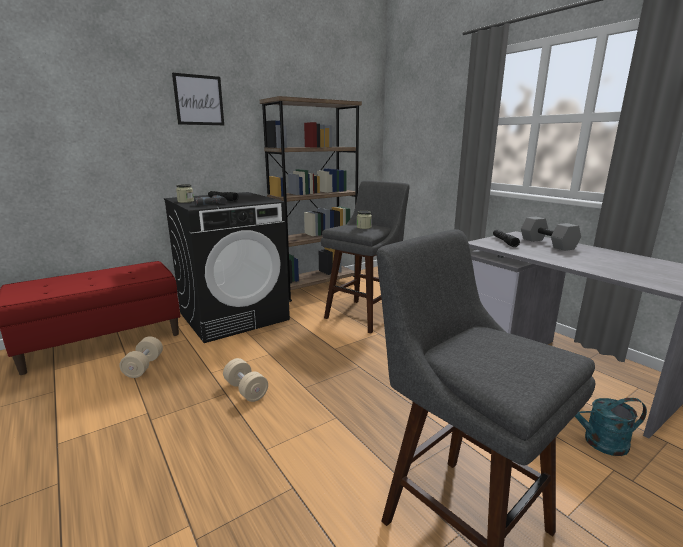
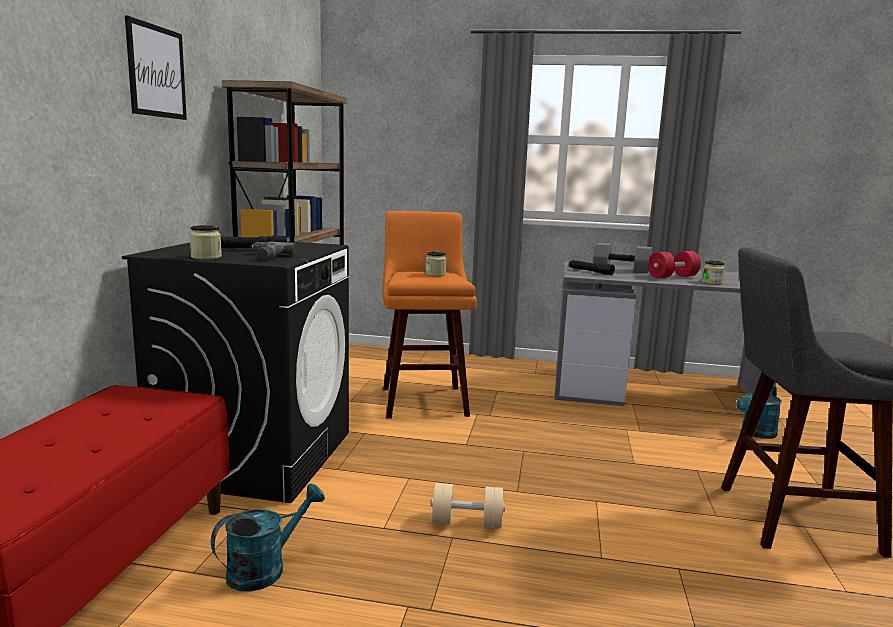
camera: 45 degrees left, 5 degrees down
(144, 366) = (265, 568): beige dumbbell -> turquoise watering can
(365, 314) = (423, 399): grey stool -> orange stool
(580, 258) = (672, 276): none -> red dumbbell
(607, 270) = (712, 282): none -> jar

